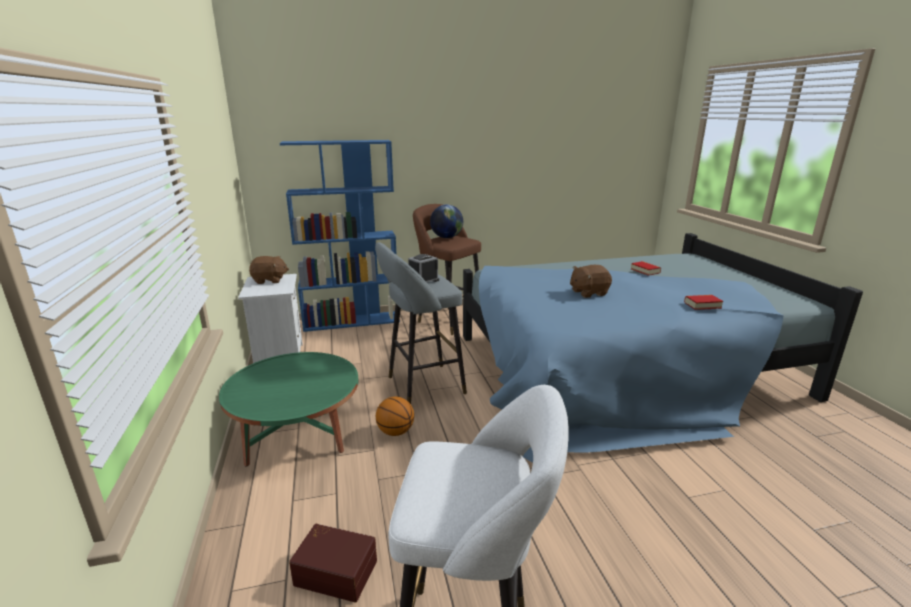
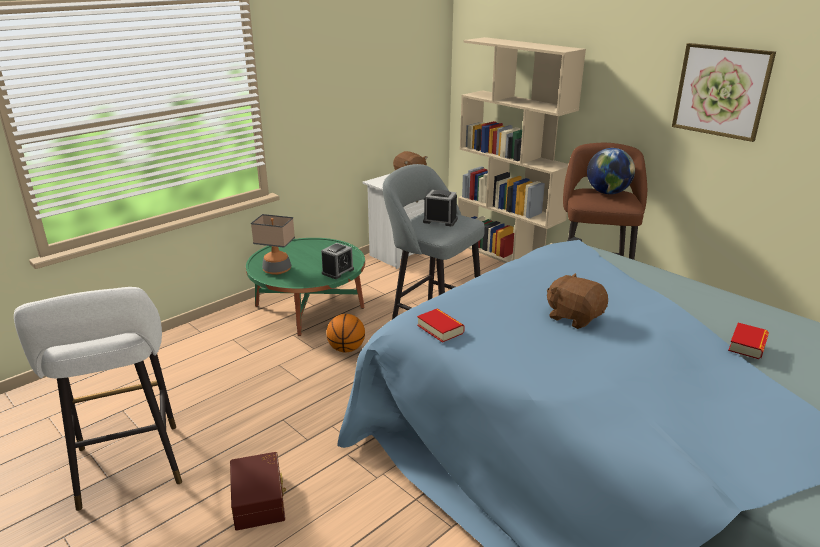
camera: 60 degrees right, 5 degrees up
(284, 402) = (277, 270): none -> table lamp
(336, 570) = (177, 385): brown storage box -> brown storage box (260, 500)
(338, 372) = (338, 271): none -> alarm clock
(352, 321) = (507, 255): blue bookcase -> beige bookcase
(487, 155) = (721, 91): none -> picture
(702, 305) = (650, 412): book -> book (440, 329)

